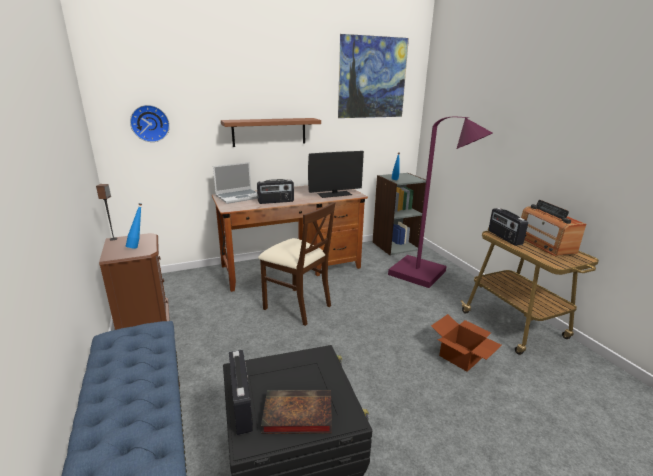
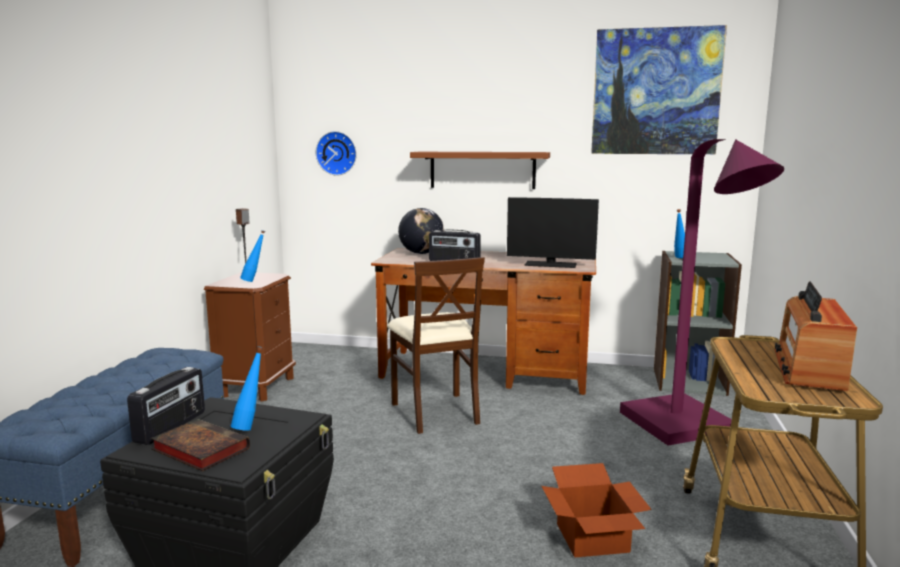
camera: 35 degrees right, 10 degrees down
(239, 197) = (421, 253): laptop -> globe
(298, 378) = (250, 427): none -> blue bottle
(504, 237) = (739, 349): radio -> none

